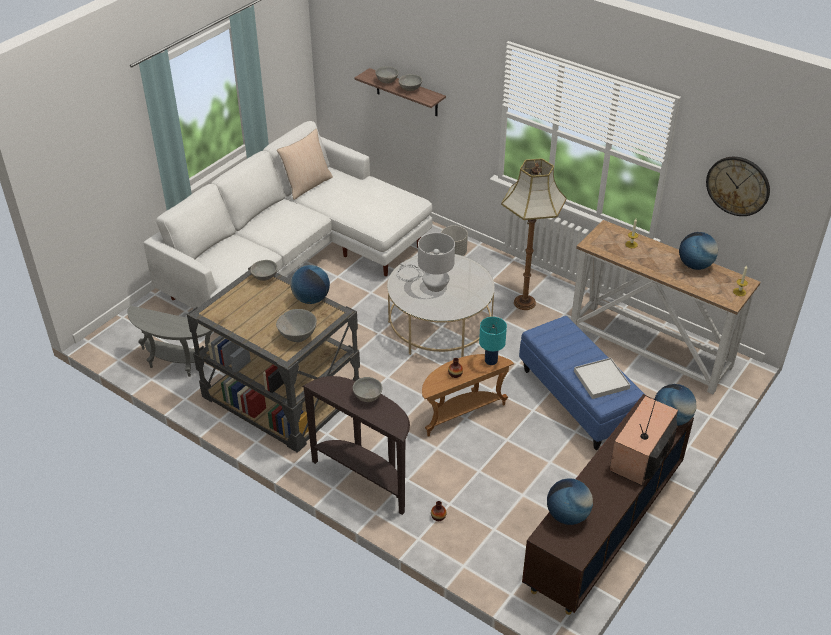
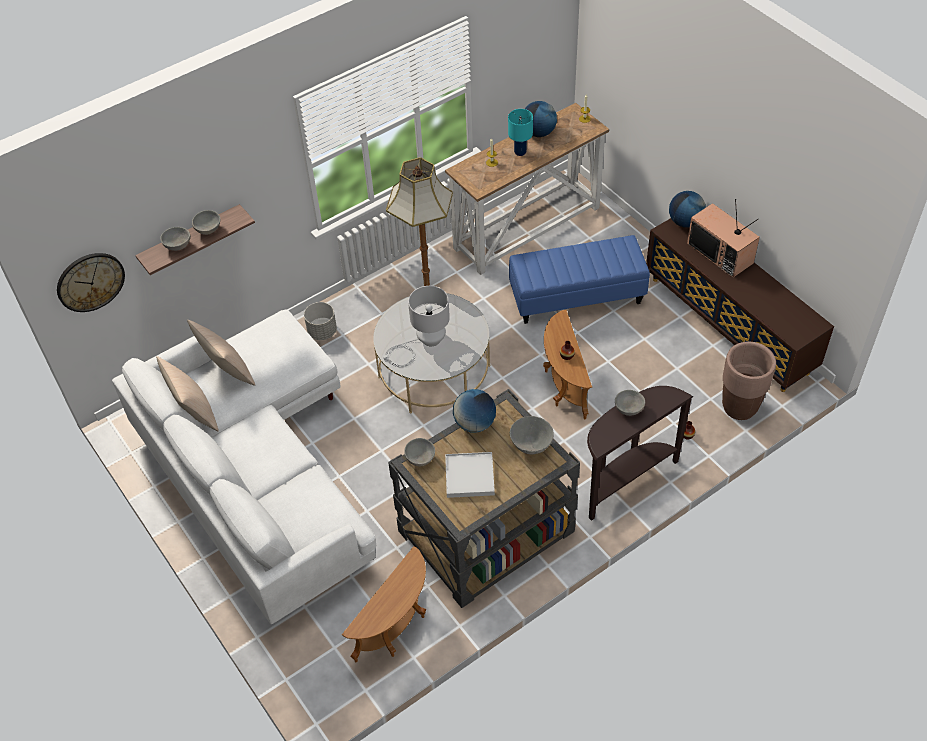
camera: 70 degrees left, 10 degrees up
(175, 363) = (396, 628): grey side table -> brown side table
(352, 189) = (227, 372): none -> beige pillow
(490, 362) = (559, 325): turquoise table lamp -> turquoise table lamp (521, 152)
(492, 556) = (739, 407): none -> brown planter
(567, 515) = (776, 318): globe -> none
(601, 380) = (607, 256): white tray -> white tray (470, 476)
(738, 186) = (527, 48): wall clock -> wall clock (90, 281)

